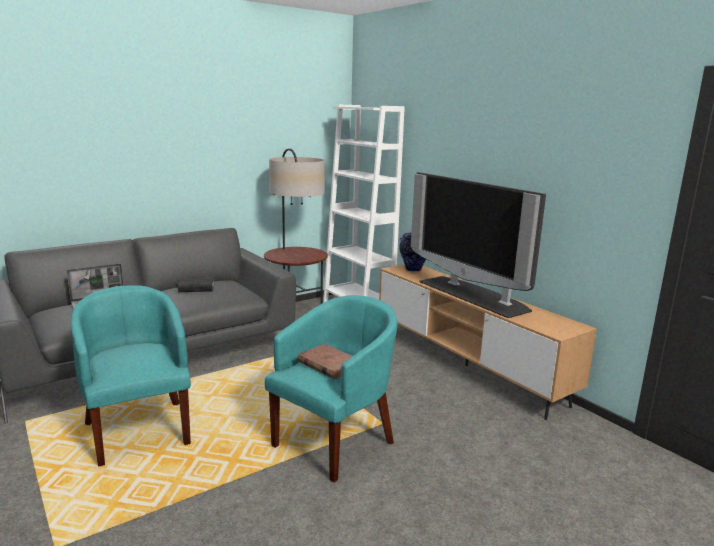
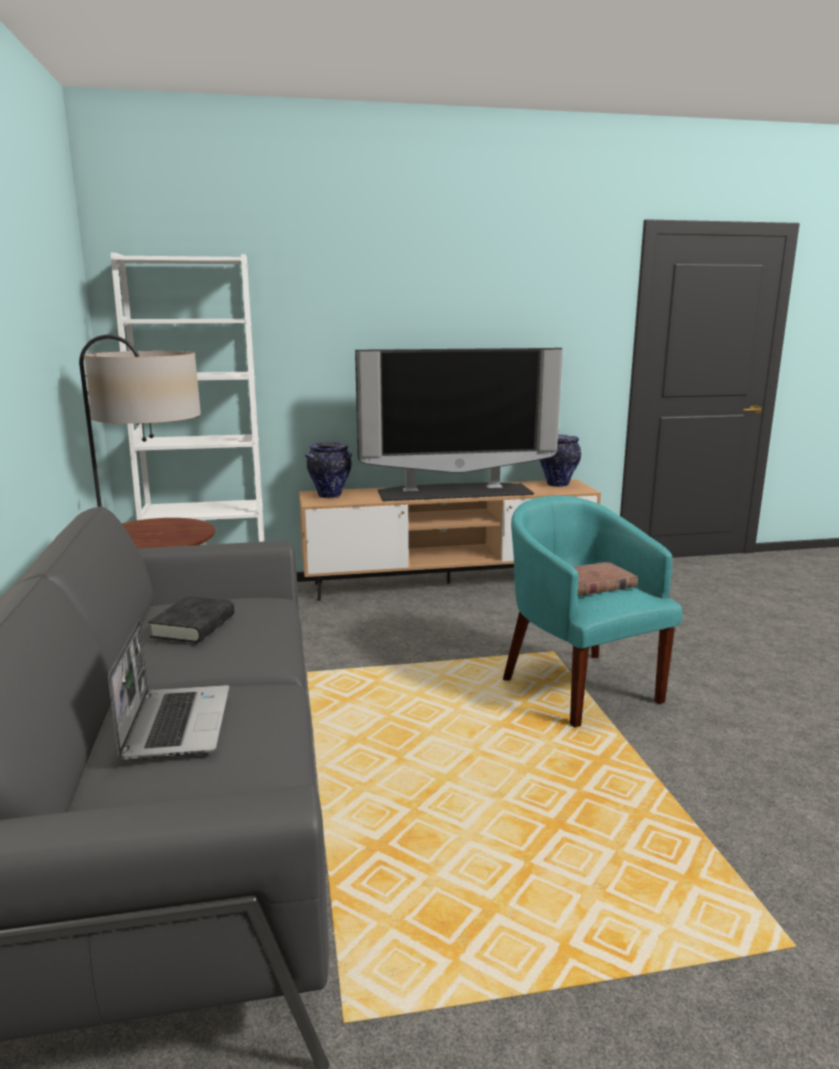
camera: 65 degrees left, 0 degrees up
(139, 430) = (472, 844): turquoise armchair -> none
(560, 323) = (558, 484): none -> vase

